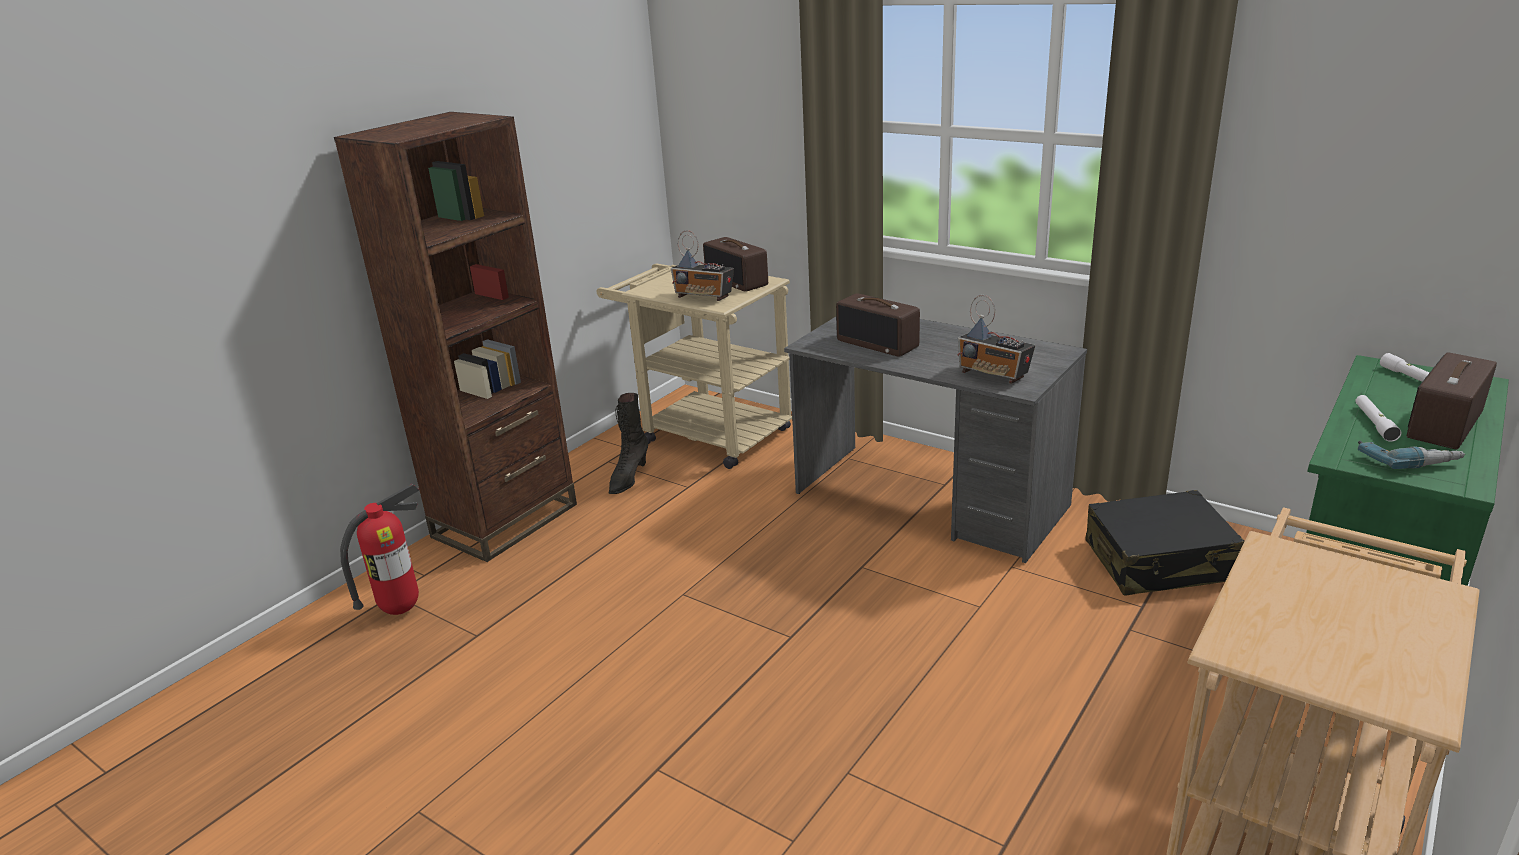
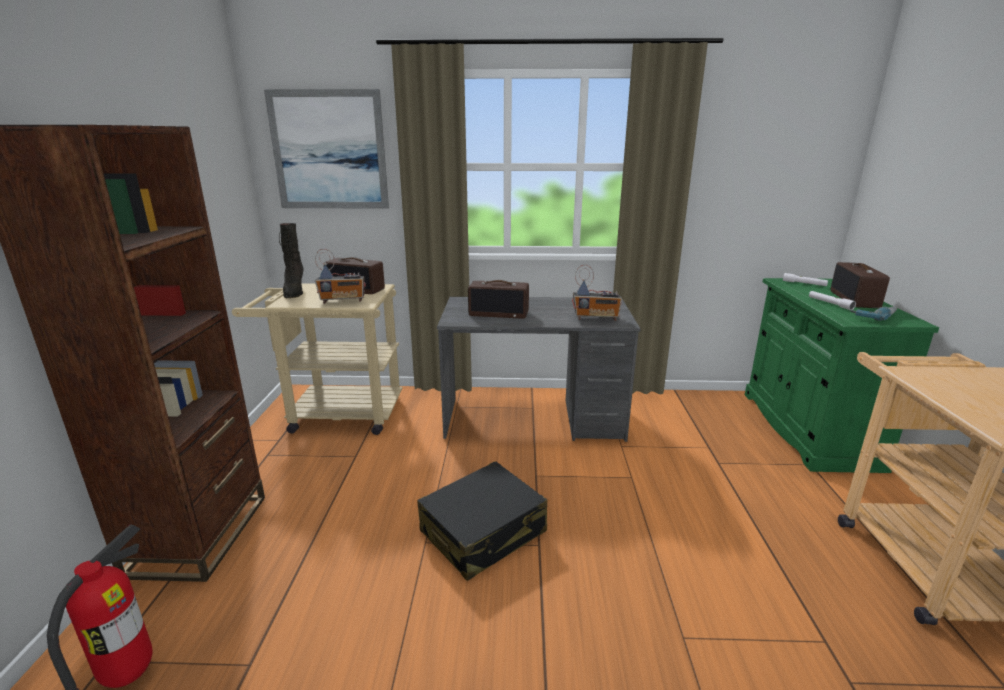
camera: 35 degrees left, 5 degrees down
(628, 478) = (297, 463): black boot -> black boot (294, 292)
(735, 96) = (329, 151): none -> picture
(1159, 562) = (688, 420): black suitcase -> black suitcase (483, 532)

